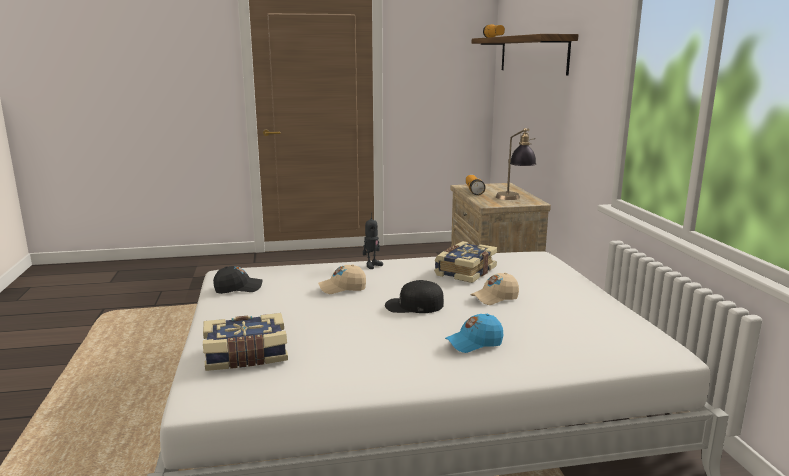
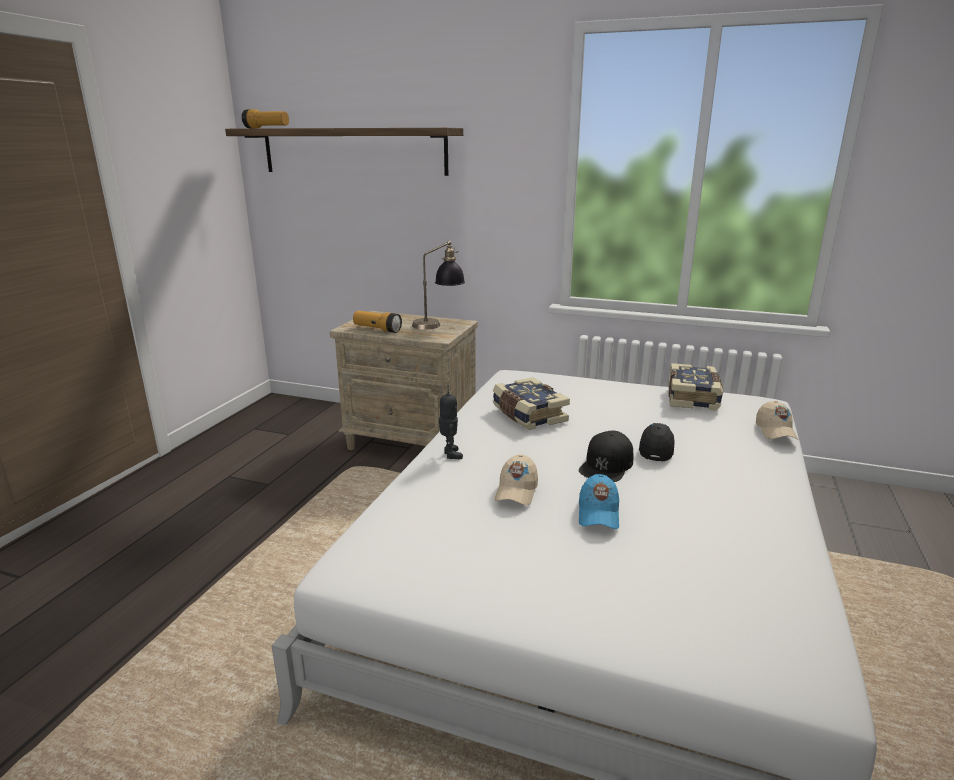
camera: 60 degrees left, 5 degrees up
(238, 288) = (429, 572): black cap -> black cap (656, 448)
(246, 356) = (691, 615): book -> book (694, 398)
(474, 343) = (719, 464): blue cap -> blue cap (598, 513)
(495, 298) = (615, 423): beige cap -> beige cap (775, 431)

